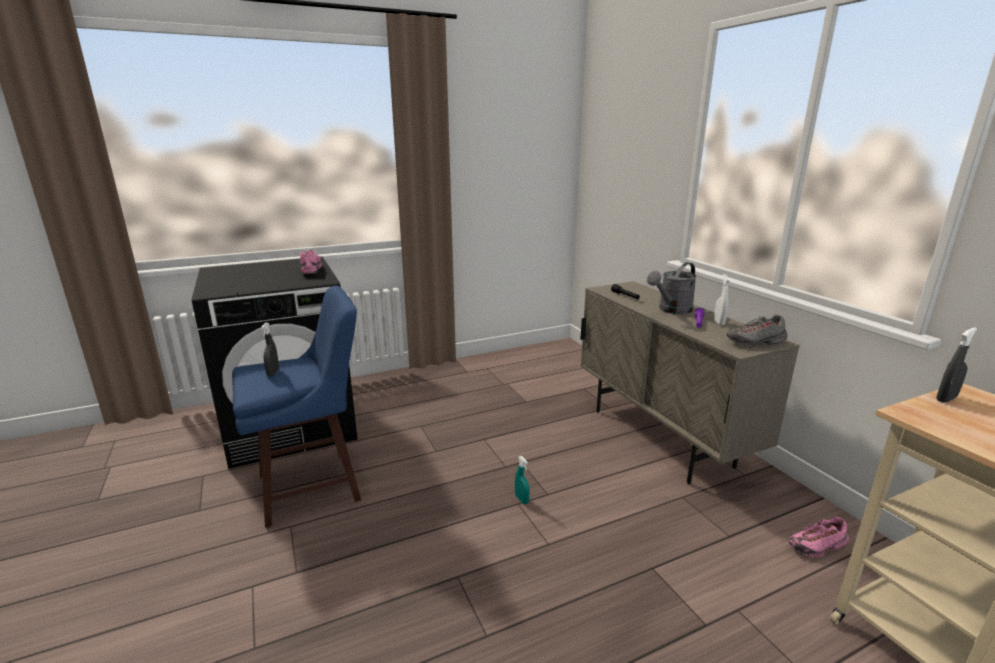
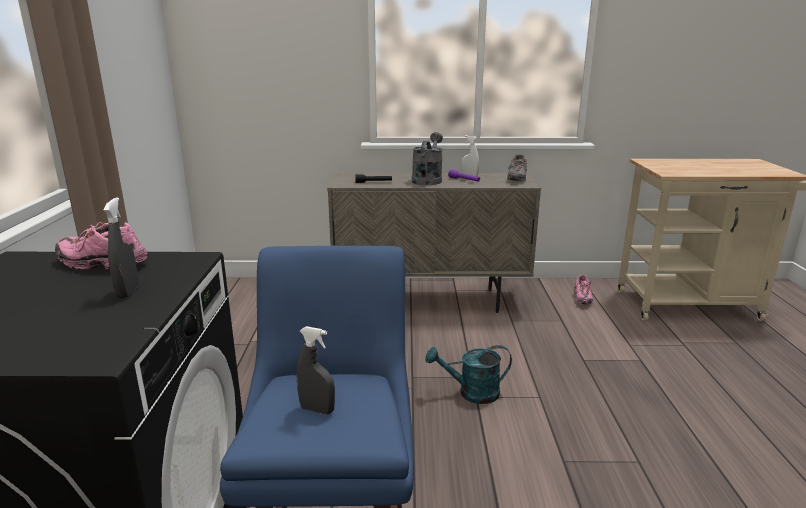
camera: 65 degrees left, 0 degrees up
(521, 499) = (471, 393): turquoise spray bottle -> turquoise watering can
(671, 310) = (428, 179): grey watering can -> grey watering can turned 150 degrees counterclockwise
(946, 399) = (651, 165): grey spray bottle -> grey spray bottle (128, 292)

